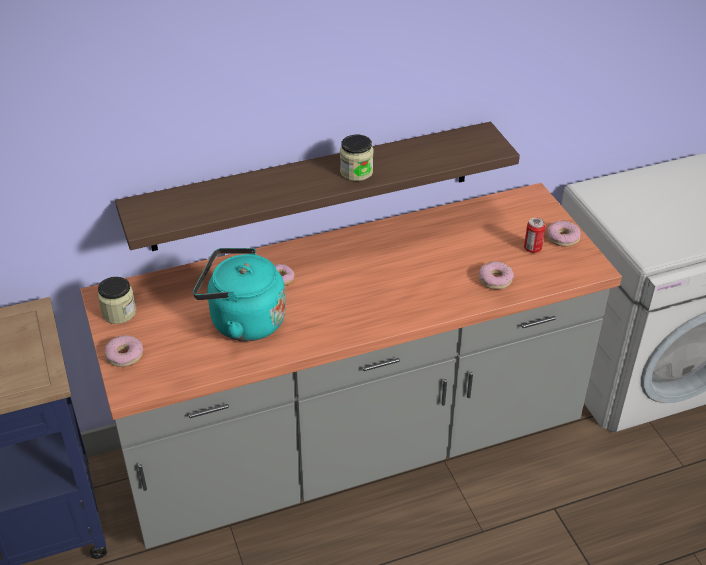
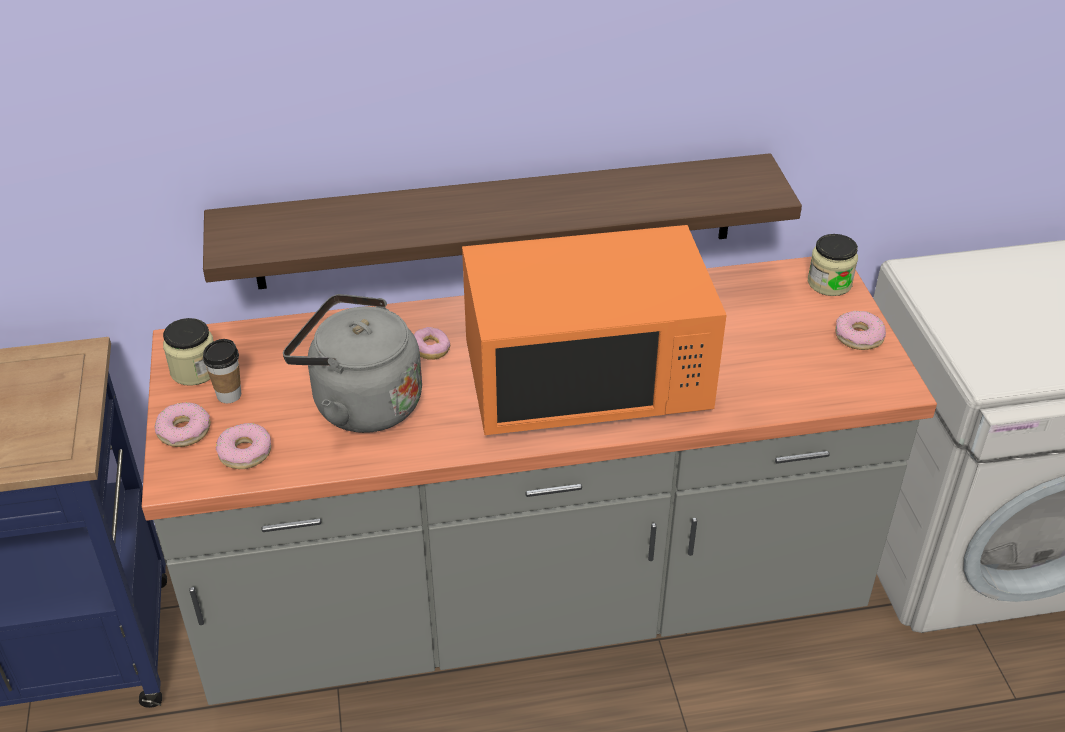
camera: 10 degrees right, 0 degrees up
(149, 327) = (229, 395): none -> cup
(243, 321) = (360, 403): turquoise kettle -> grey kettle
(356, 172) = (553, 205): jar -> jar (829, 283)
(392, 288) = (586, 381): none -> orange microwave
(495, 279) = (741, 386): donut -> donut (245, 452)
(532, 248) = (809, 347): can -> none

